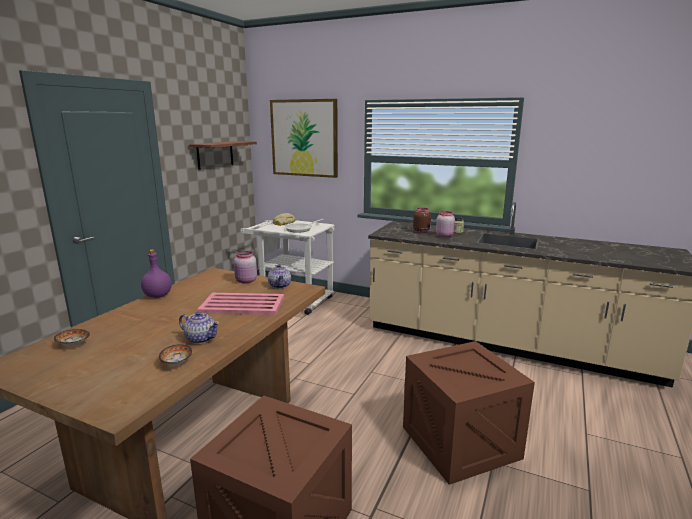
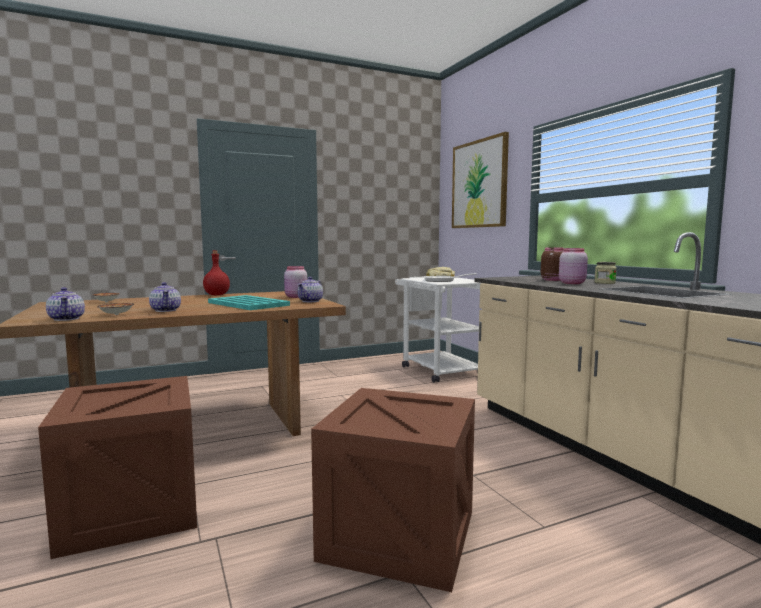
camera: 40 degrees right, 10 degrees down
(148, 388) = (67, 319): none -> teapot
(157, 296) = (216, 295): purple bottle -> red bottle
(215, 155) = (386, 204): shelf -> none
(241, 305) = (248, 304): pink tray -> turquoise tray

